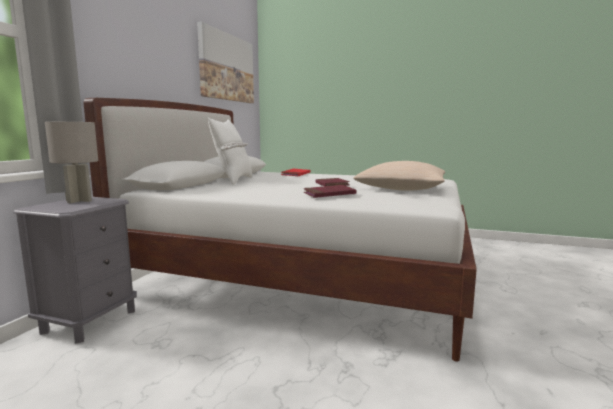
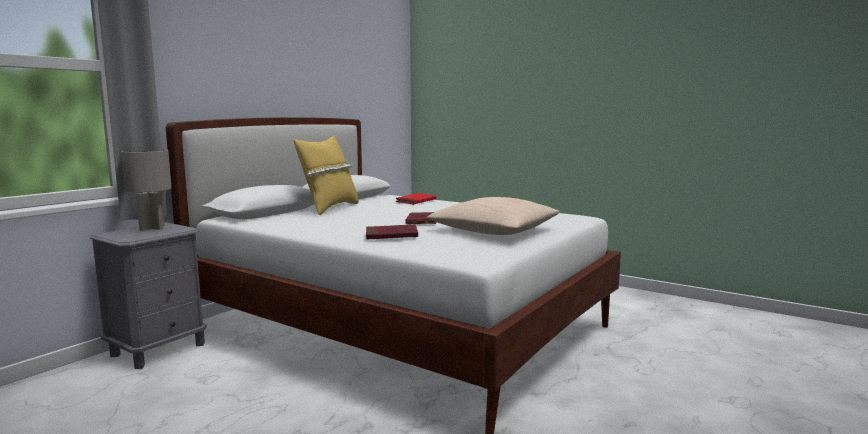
camera: 15 degrees right, 0 degrees up
(226, 67) = (358, 67): picture -> none
(232, 180) = (329, 208): white pillow -> yellow pillow

